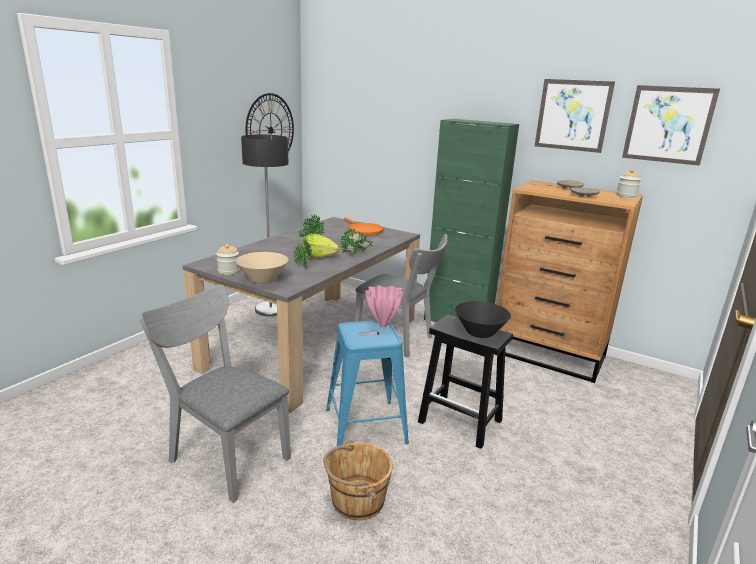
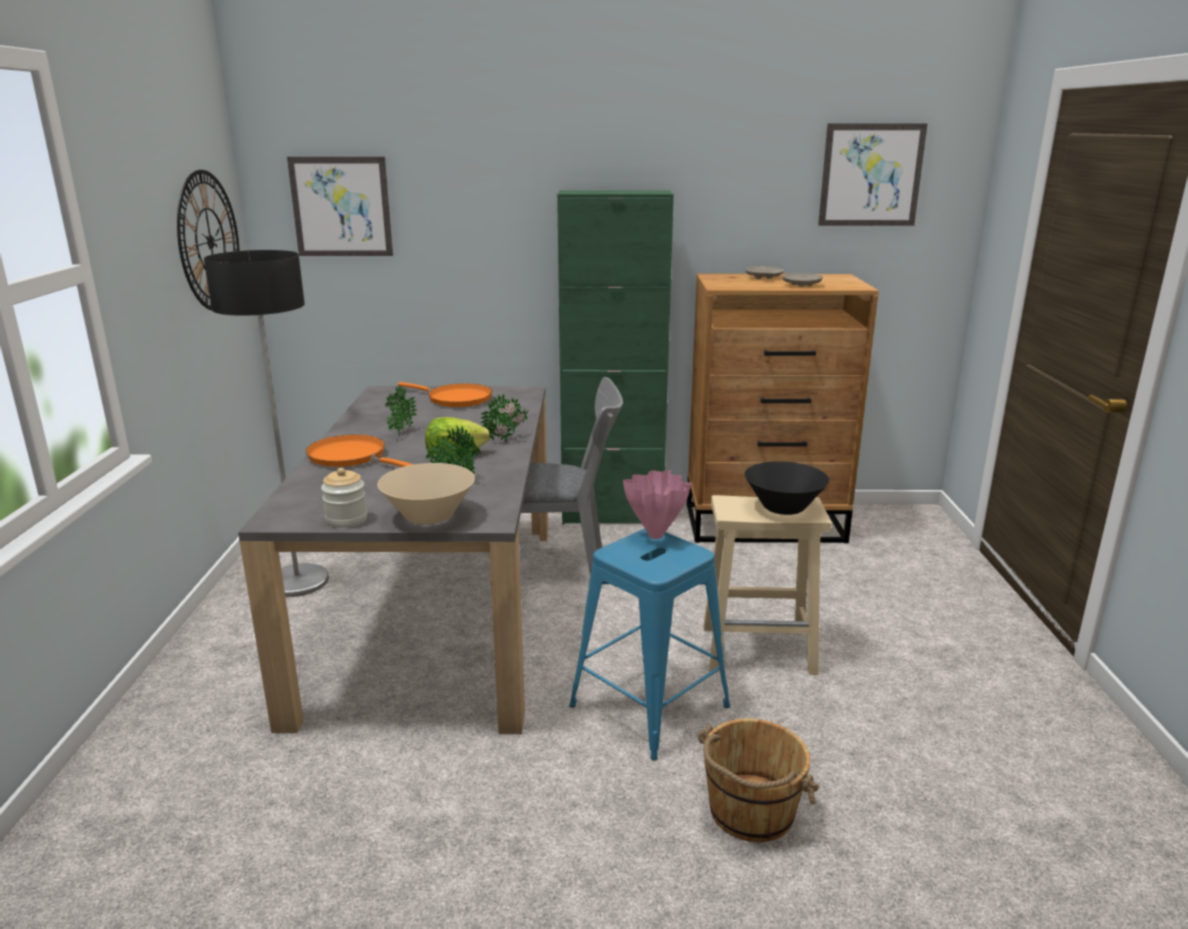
camera: 30 degrees left, 0 degrees up
(224, 455) = (493, 843): grey chair -> none
(274, 246) = (351, 457): none -> orange frying pan
(461, 421) = (760, 649): black stool -> beige stool
(572, 115) = (745, 171): picture -> picture (341, 207)
(626, 196) = (841, 278): jar -> none

